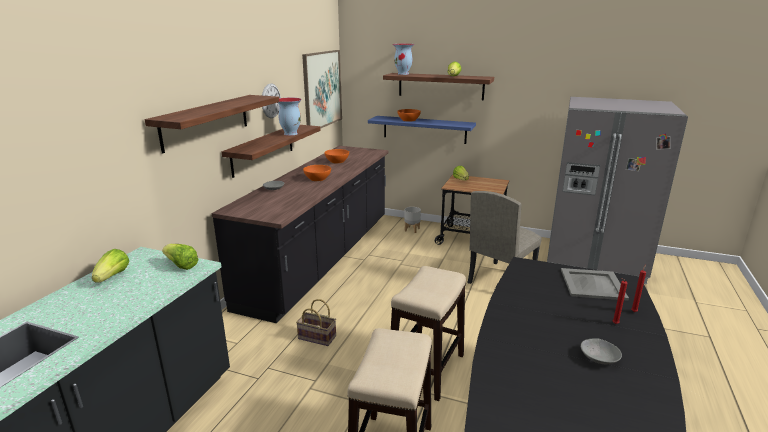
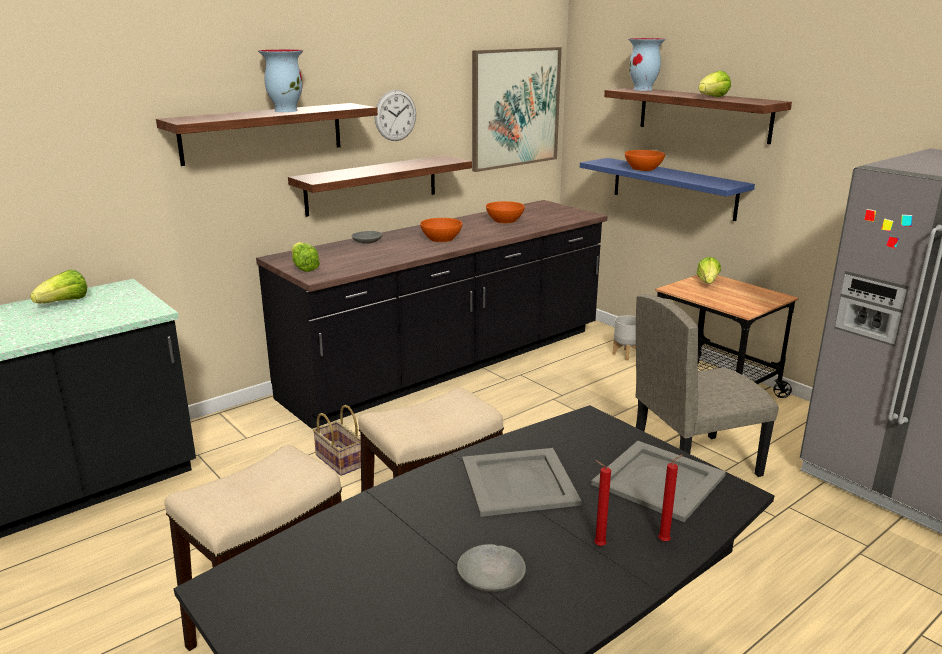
camera: 30 degrees right, 0 degrees up
(181, 265) = (136, 306): lettuce -> lettuce (304, 268)
(290, 133) = (411, 166): vase -> vase (285, 110)
(539, 305) = (517, 481): none -> grey tray

